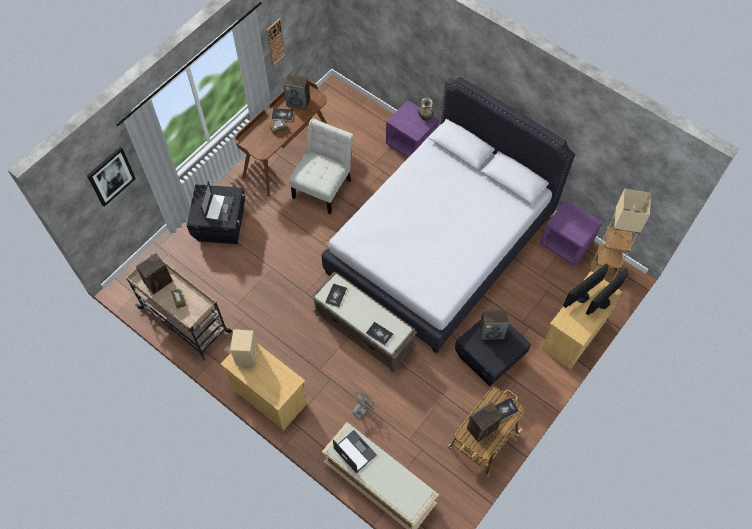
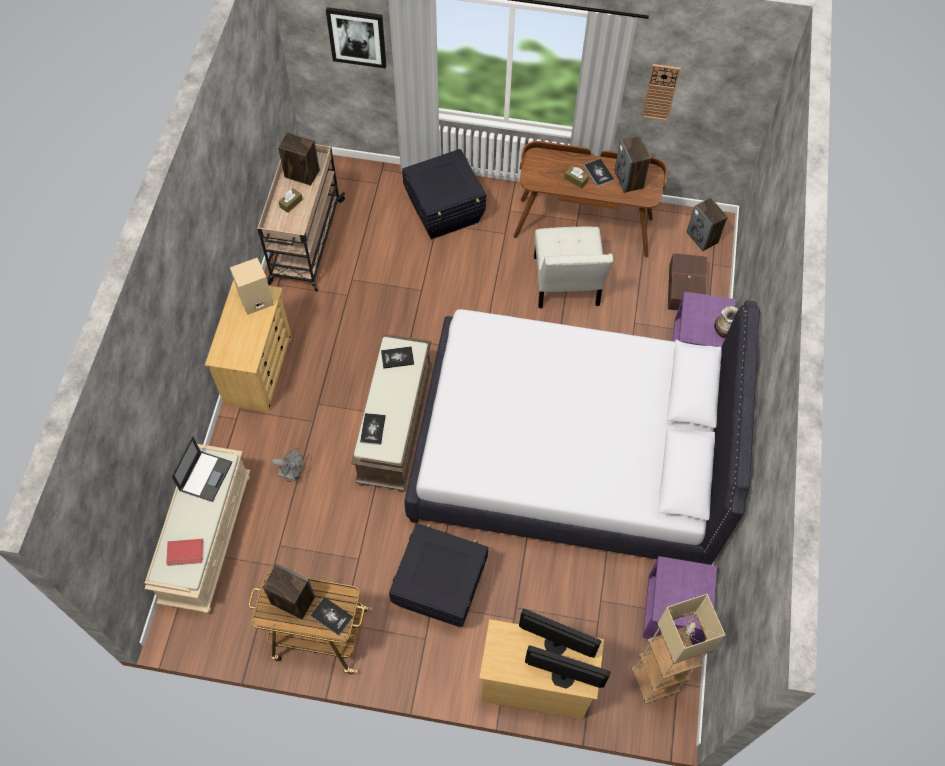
camera: 60 degrees right, 0 degrees up
(219, 207) = (444, 186): laptop -> none
(323, 186) = (566, 285): white chair -> white chair turned 90 degrees clockwise
(367, 127) = (684, 289): none -> brown storage box
(405, 488) = (185, 553): none -> red book
(491, 331) = (452, 560): speaker -> speaker (702, 237)

